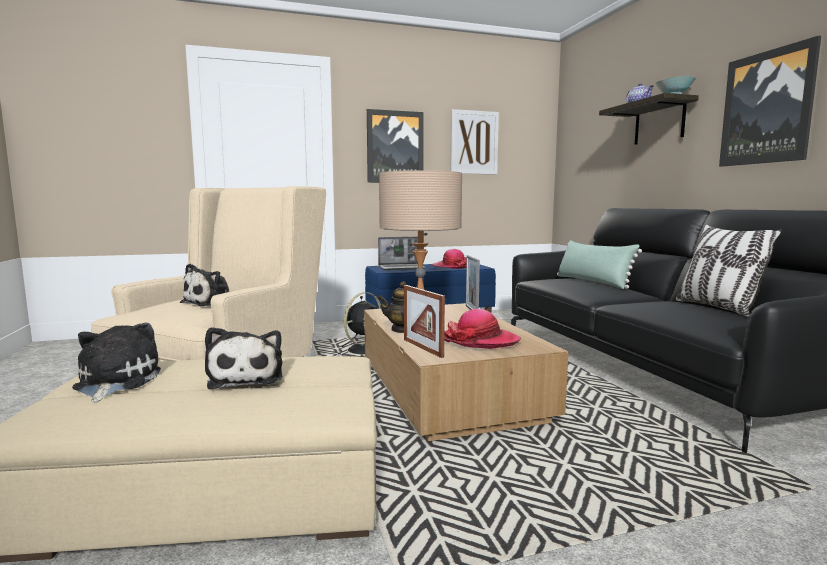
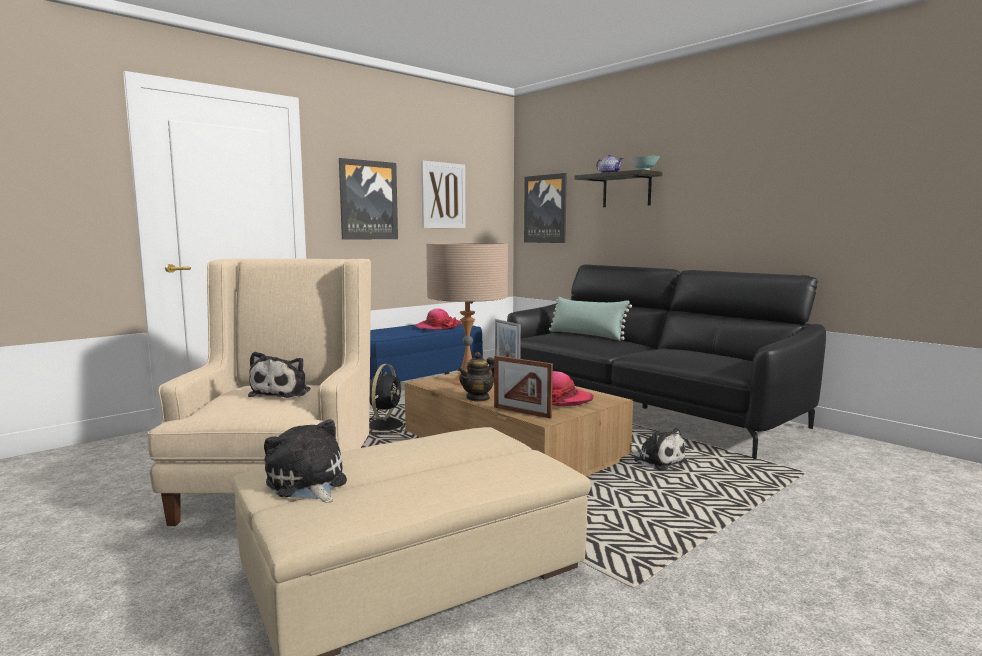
camera: 25 degrees left, 0 degrees up
(246, 377) = (429, 458): plush toy -> plush toy (657, 461)
(402, 268) = (389, 333): laptop -> none
(717, 308) = (706, 352): pillow -> none
(767, 108) = (720, 190): picture -> picture (545, 209)

